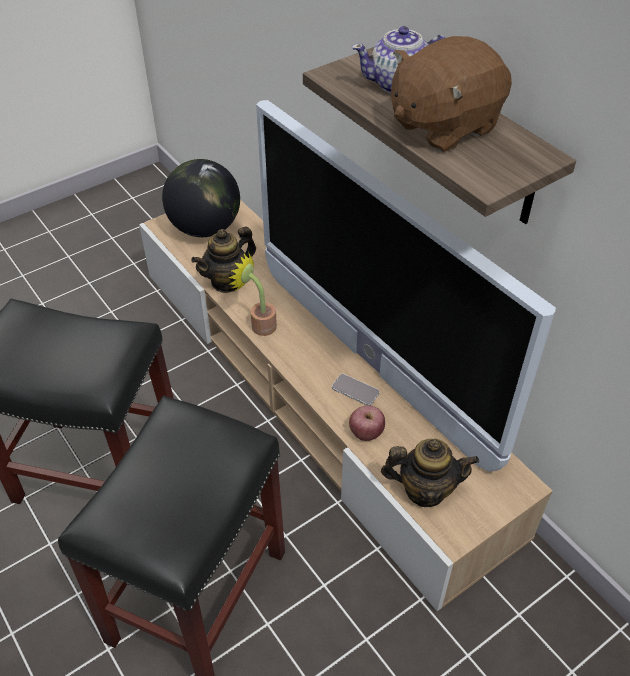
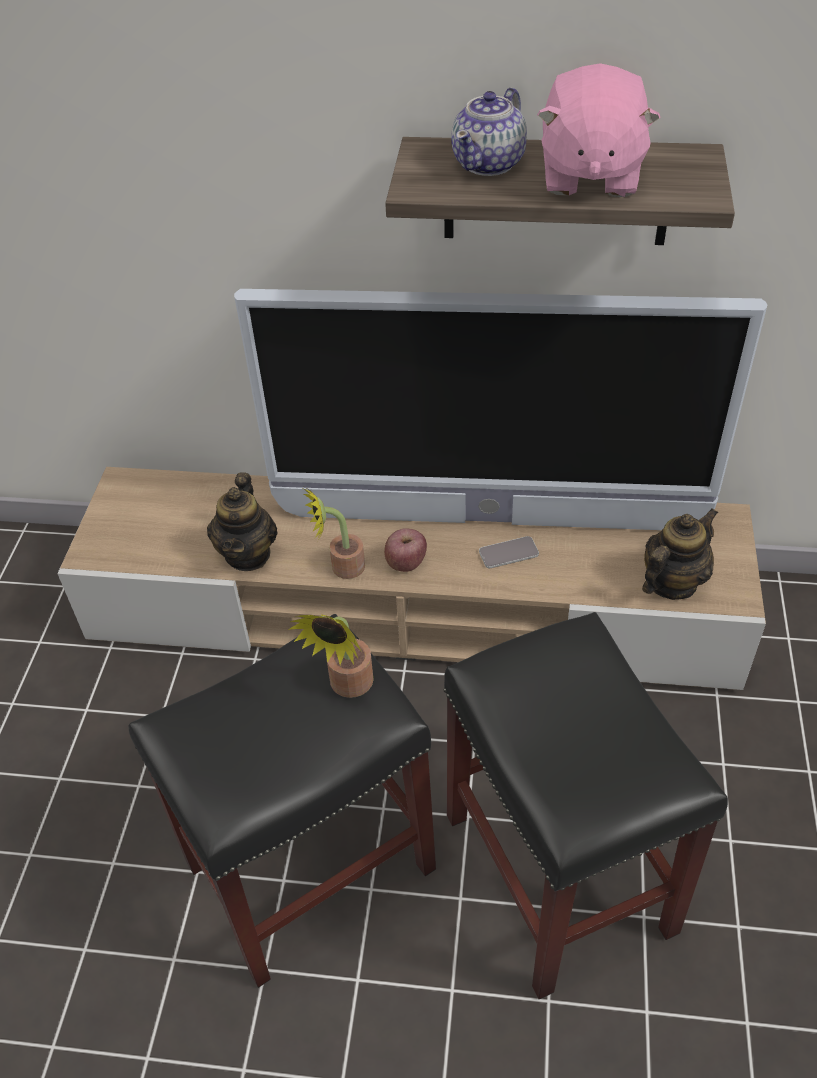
camera: 45 degrees left, 0 degrees up
(101, 360) = (347, 687): none -> potted plant
(205, 228) = (144, 522): globe -> none
(366, 433) = (567, 579): apple -> apple (405, 563)
(443, 126) = (589, 175): brown plush toy -> pink plush toy

